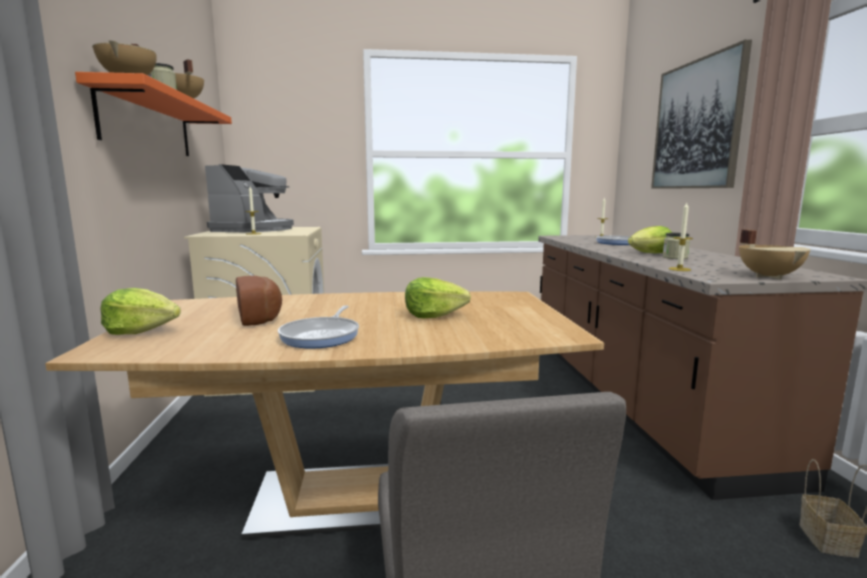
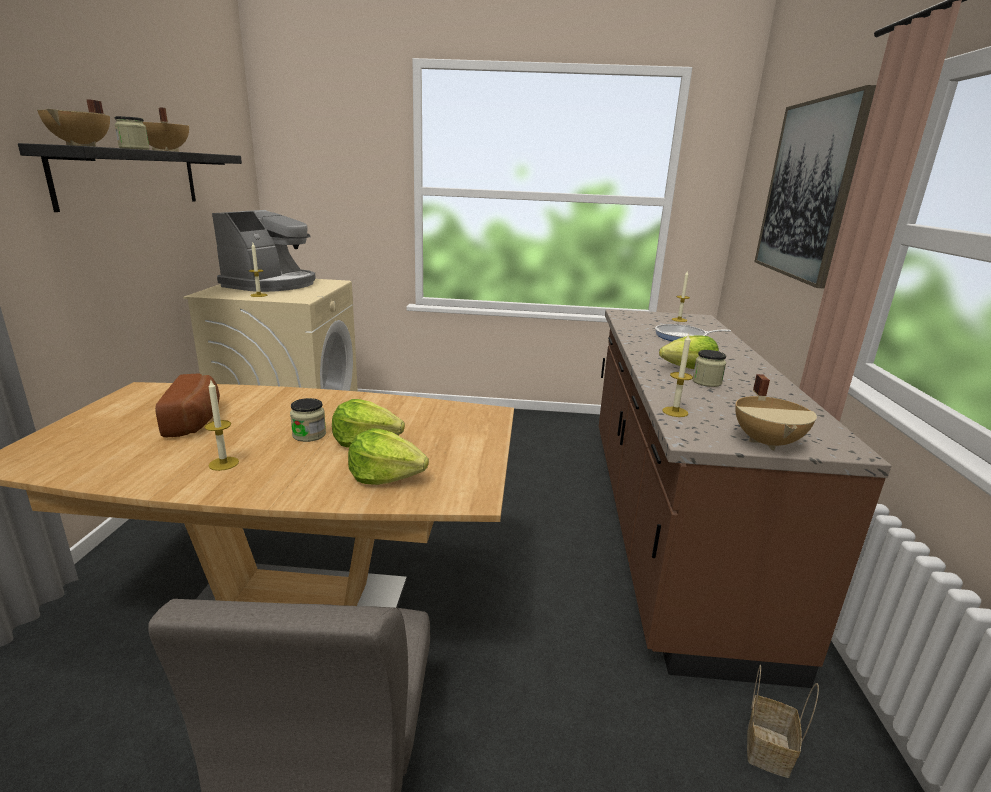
camera: 10 degrees right, 10 degrees up
(141, 331) = (69, 433): lettuce -> lettuce (385, 476)
(148, 124) = (130, 178): orange shelf -> black shelf
(322, 336) = (223, 463): frying pan -> candle
(378, 315) = (309, 435): none -> jar

